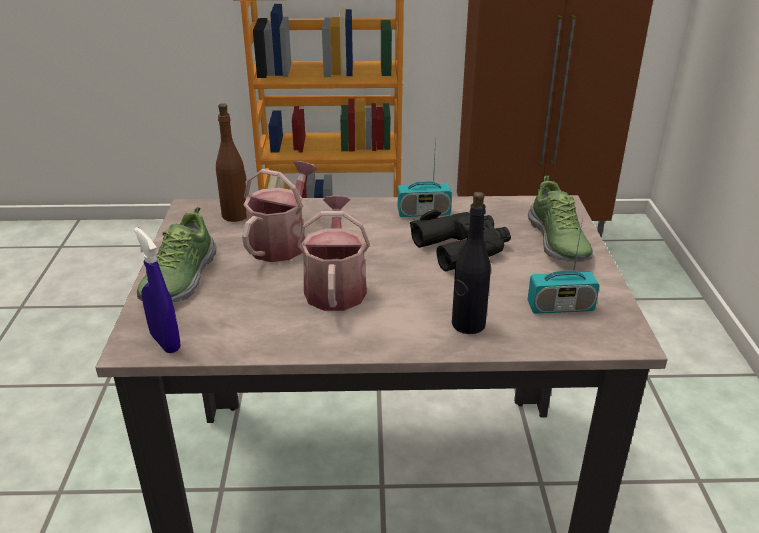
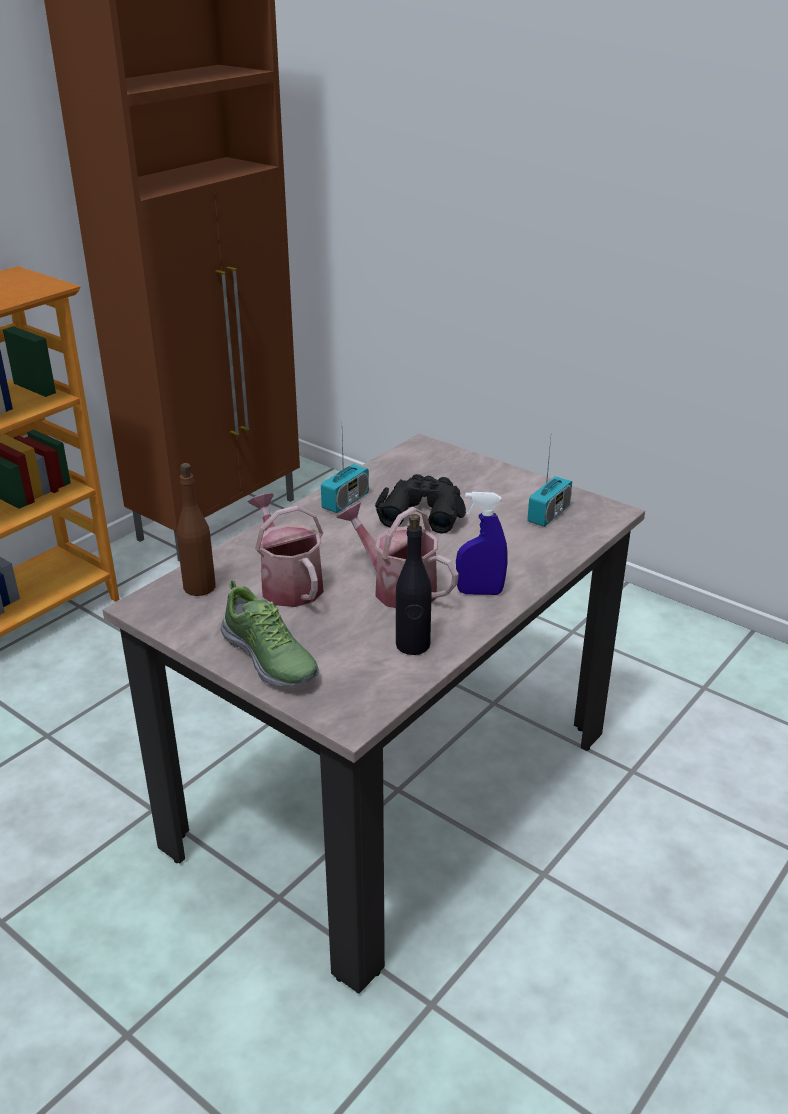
camera: 50 degrees left, 0 degrees up
(165, 342) = (366, 701): blue spray bottle -> blue spray bottle (479, 592)
(468, 324) = (523, 557): black bottle -> black bottle (413, 645)
(558, 241) = (470, 473): shoe -> none

